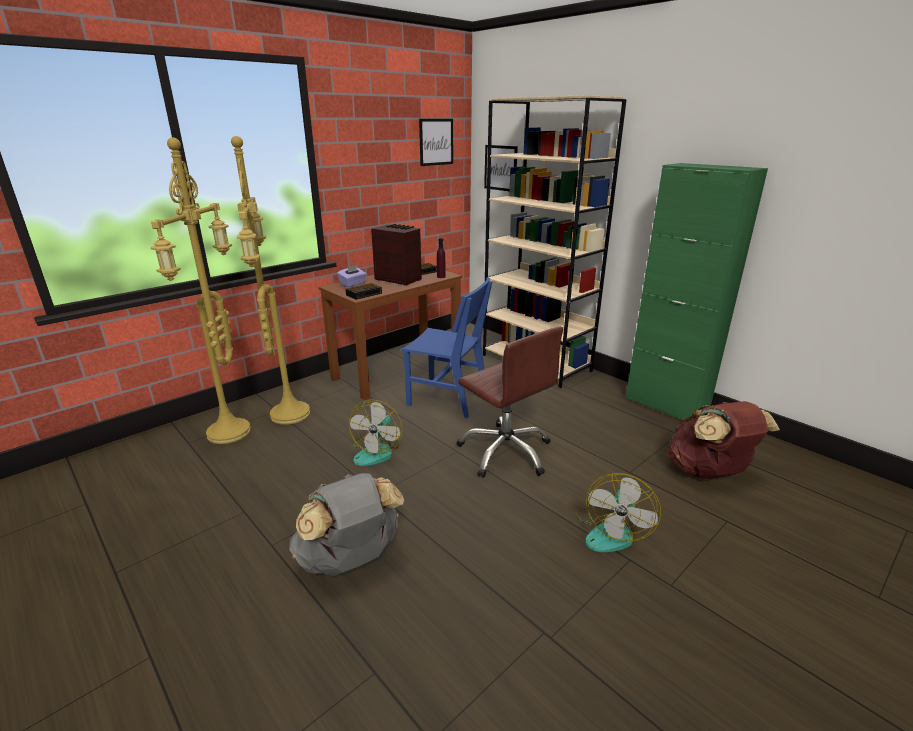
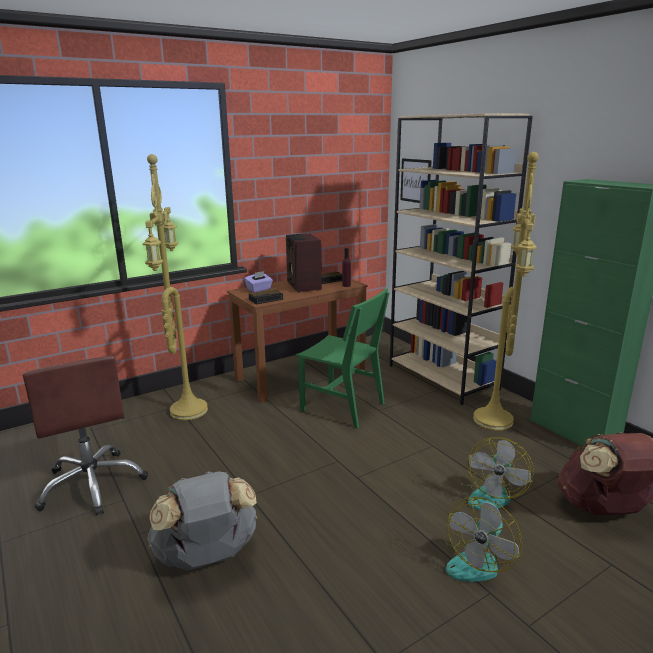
camera: 10 degrees right, 5 degrees down
(230, 433) = (131, 424): yellow floor lamp -> yellow floor lamp (495, 421)
(377, 451) = (260, 453): fan -> fan (490, 493)
(398, 279) = (303, 286): radio -> radio turned 150 degrees counterclockwise
(436, 142) = (352, 156): picture -> none
(447, 398) = (342, 407): blue chair -> green chair
(506, 451) = (387, 466): brown office chair -> brown office chair (93, 484)

